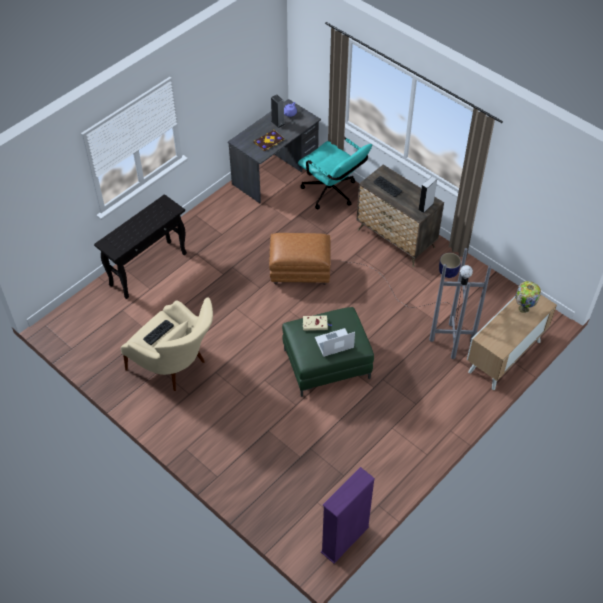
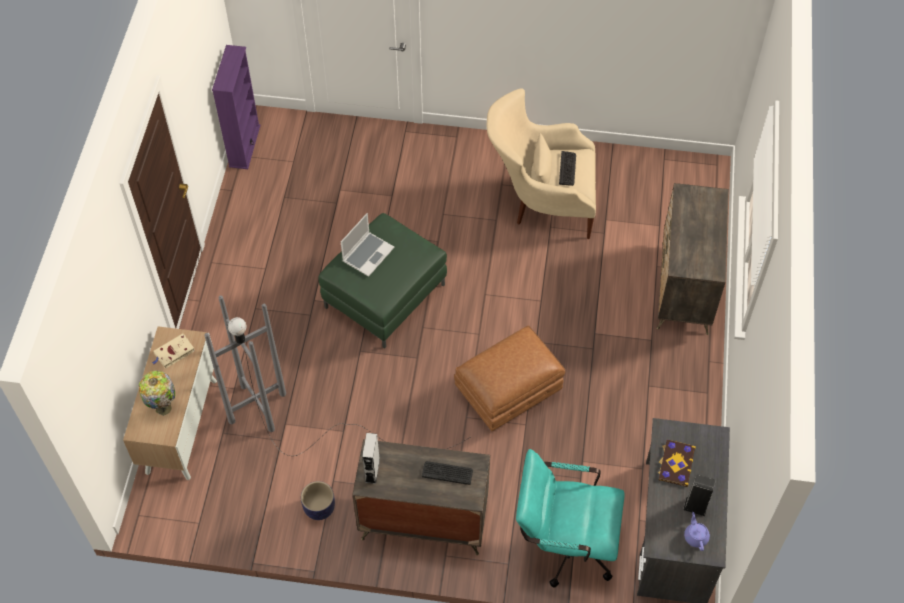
camera: 145 degrees right, 5 degrees up
(148, 269) = (684, 288): black console table -> dresser
(316, 324) = (405, 264): beige book -> beige book (173, 353)

